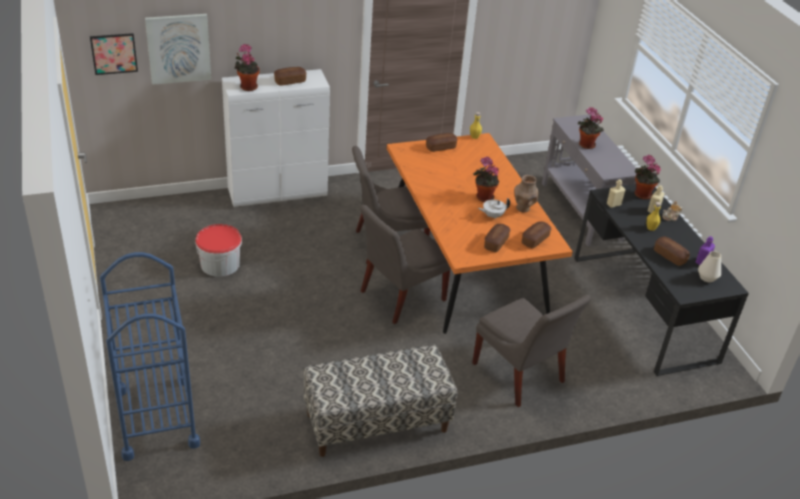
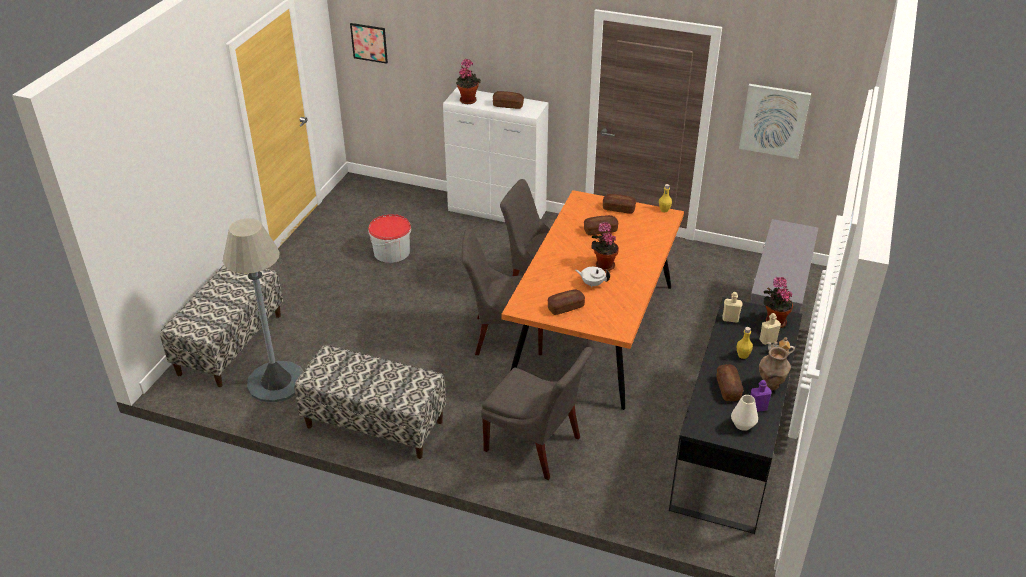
camera: 40 degrees right, 0 degrees up
(156, 417) = (230, 344): blue cart -> bench
(178, 48) = (421, 51): picture -> picture (774, 120)
(245, 430) = (276, 382): none -> grey floor lamp
(520, 375) = (535, 446): grey chair -> grey chair turned 60 degrees counterclockwise
(523, 208) = (630, 288): brown vase -> brown vase (770, 385)
(535, 240) = (606, 319): bread -> bread (600, 230)
(585, 145) = (774, 255): potted plant -> none

